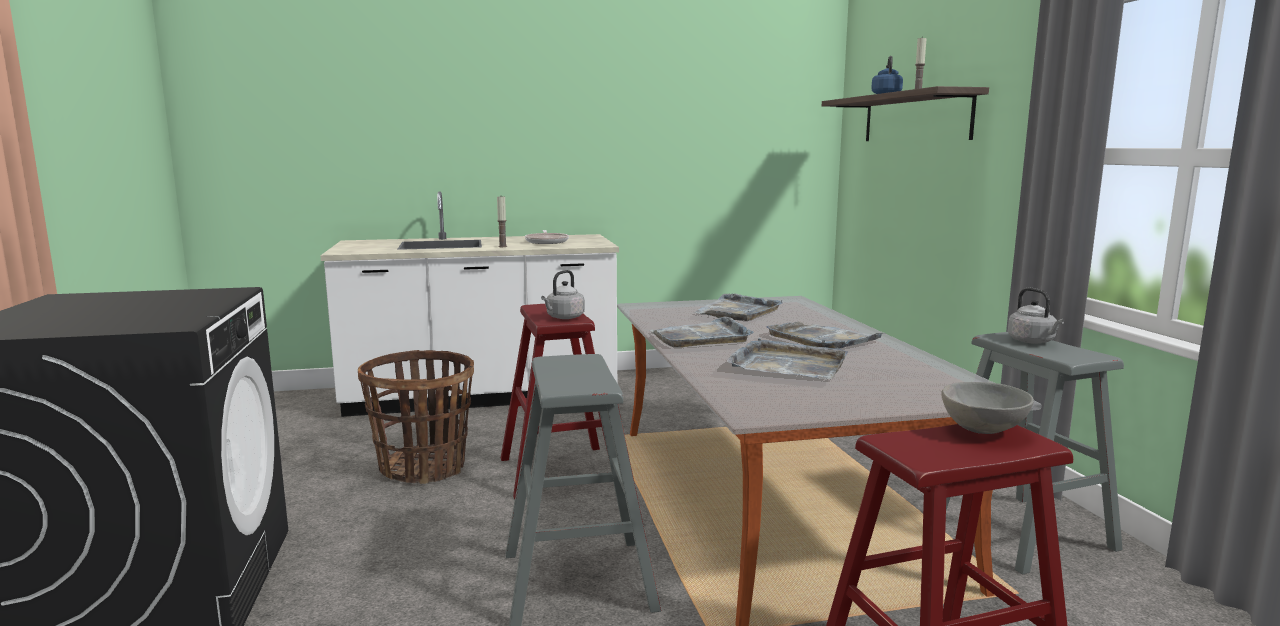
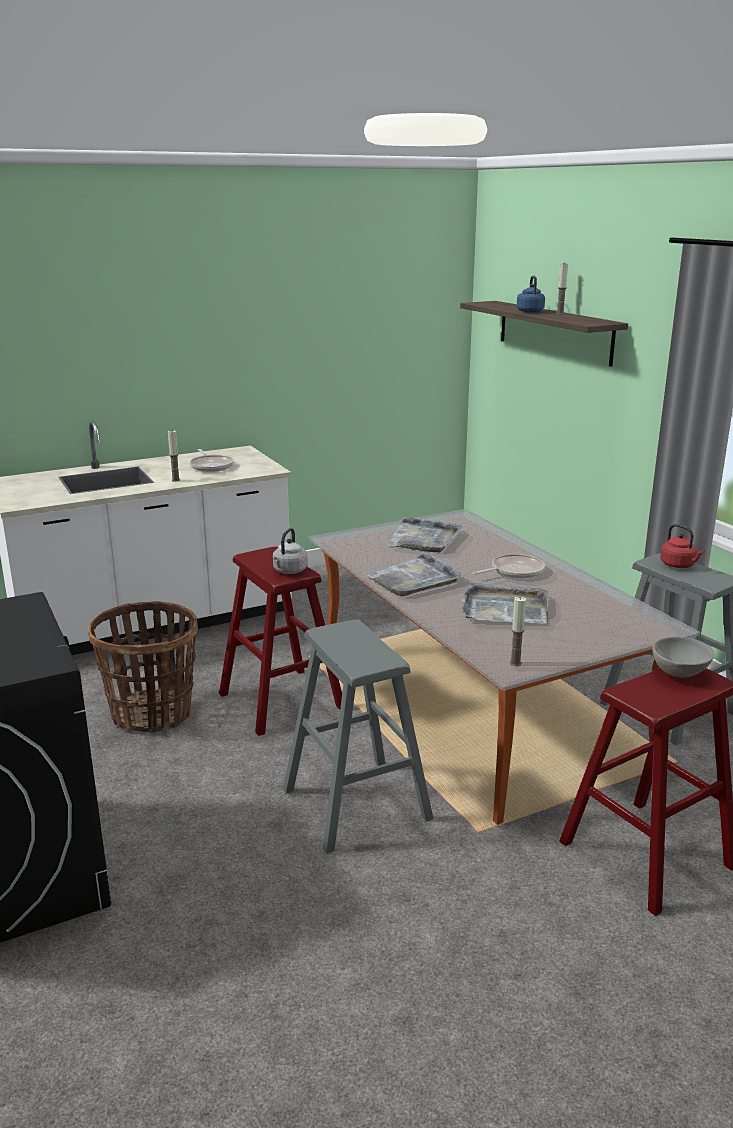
camera: 15 degrees left, 10 degrees up
(765, 409) = (515, 663): none -> candle
(822, 339) = (514, 571): grey tray -> frying pan
(1033, 341) = (679, 565): grey kettle -> red kettle

